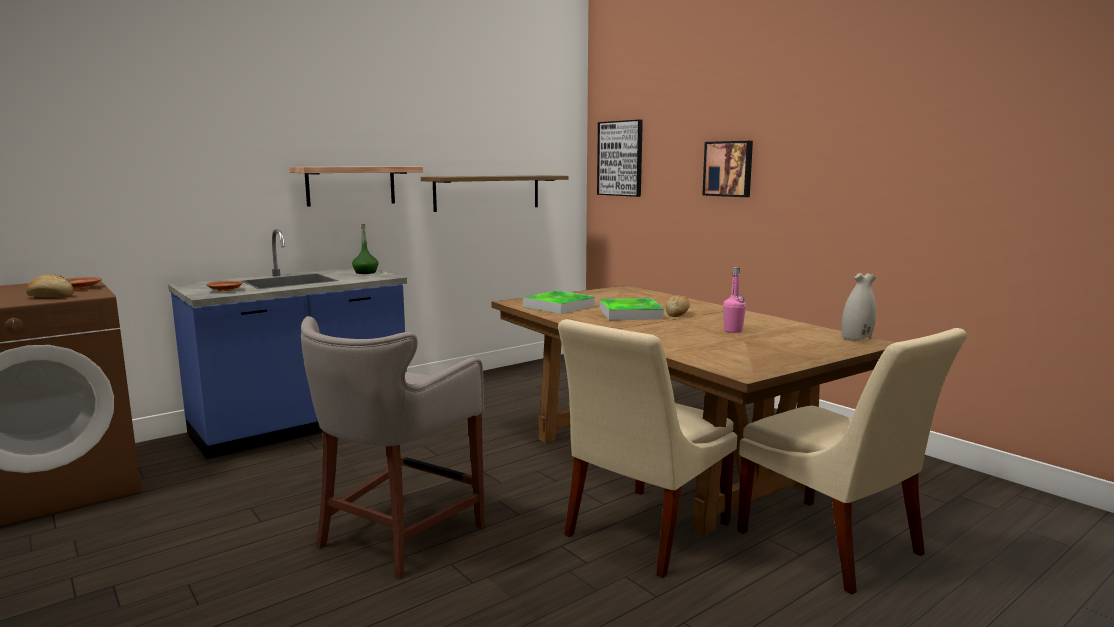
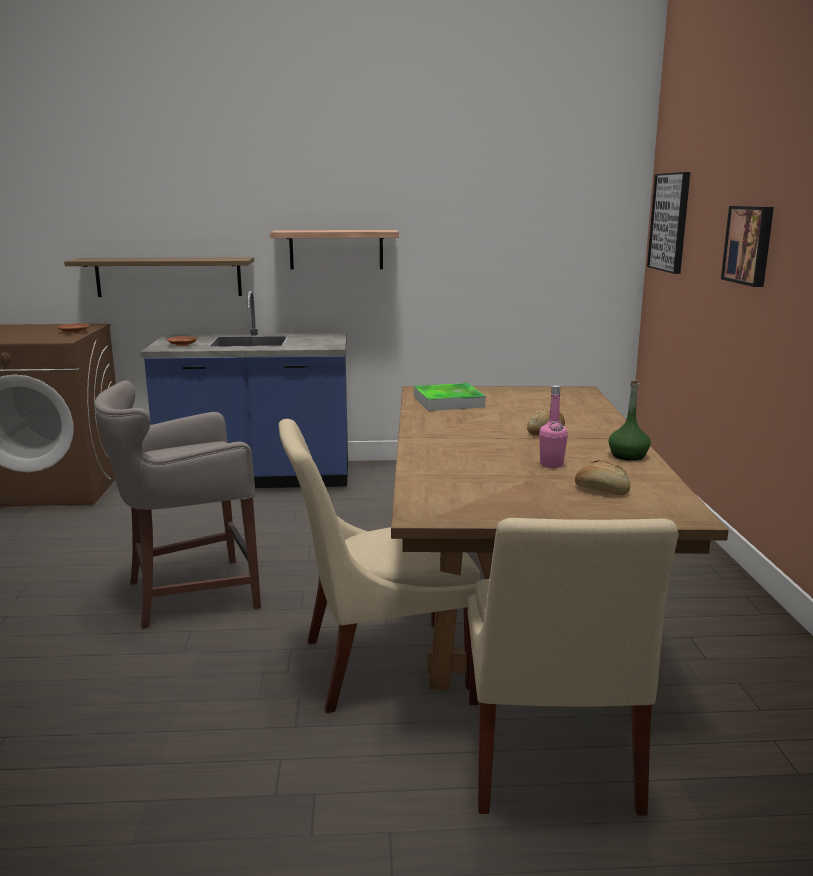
camera: 35 degrees right, 5 degrees up
(51, 296) = (40, 338): bread -> bread (602, 490)
(365, 272) = (326, 340): green bottle -> green bottle (628, 456)
(487, 192) = (498, 260): shelf -> shelf (168, 277)
(630, 314) = (496, 423): tray -> none
(856, 338) = (679, 507): white vase -> none

